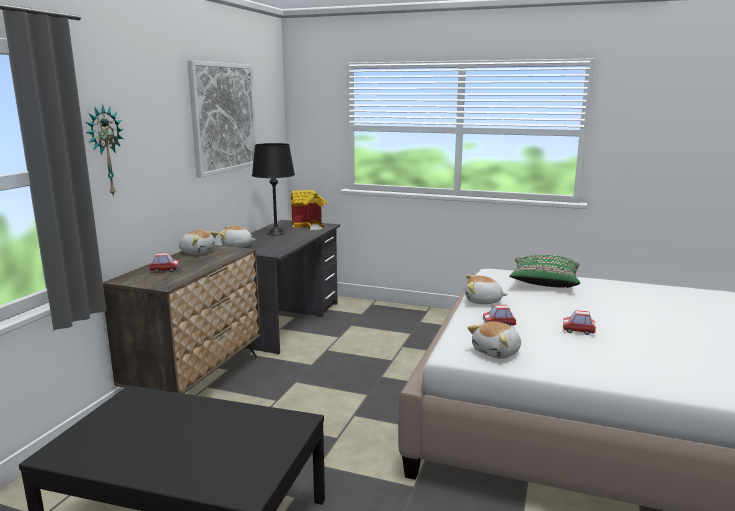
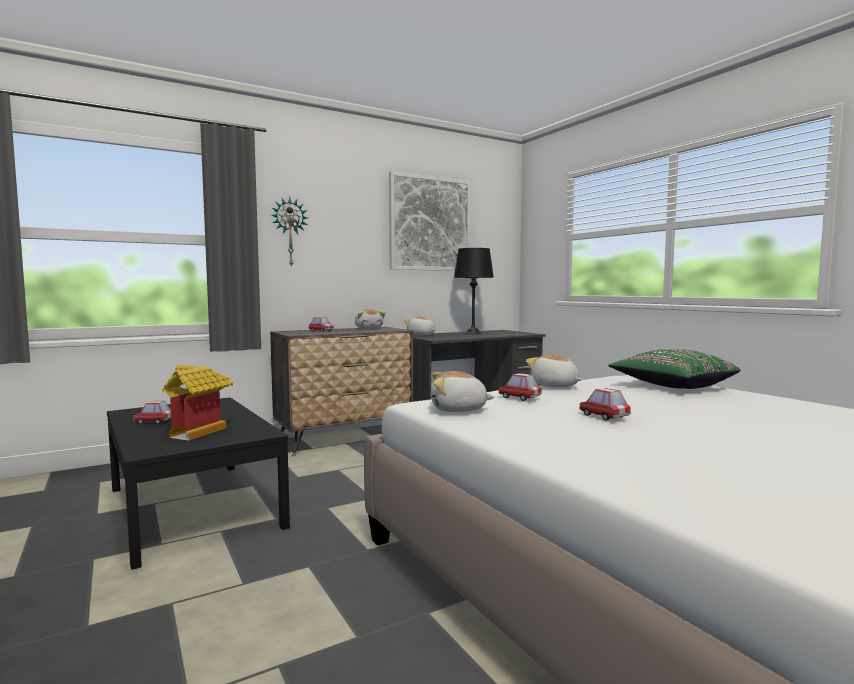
camera: 40 degrees right, 10 degrees down
(139, 454) = (154, 421): none -> toy car
(311, 226) = (515, 333): toy house -> toy house (198, 431)

